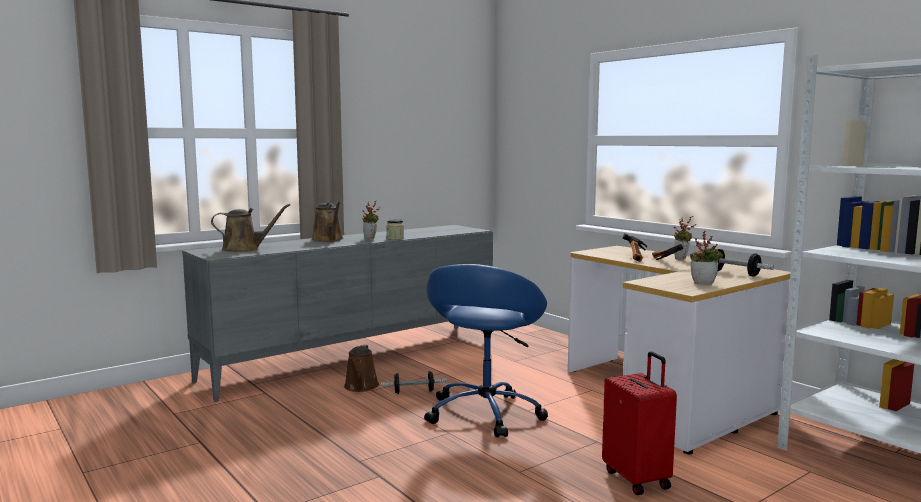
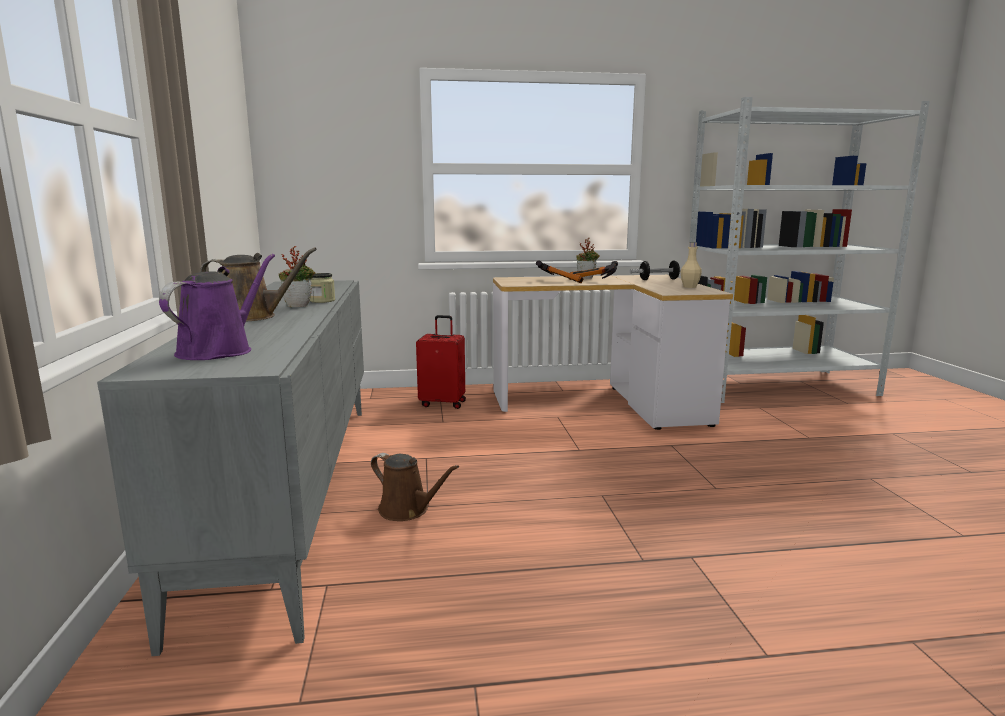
camera: 60 degrees left, 5 degrees up
(245, 249) = (220, 350): brown watering can -> purple watering can
(414, 392) = (466, 485): dumbbell -> none
(484, 415) = (572, 469): blue office chair -> none
(638, 479) = (750, 452): red suitcase -> red suitcase (443, 403)
(704, 283) = (689, 287): potted plant -> beige bottle

